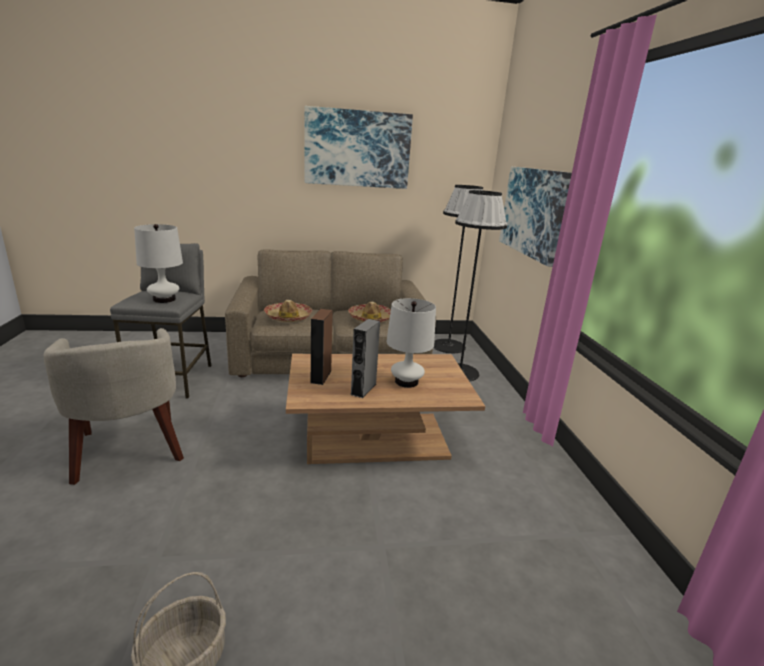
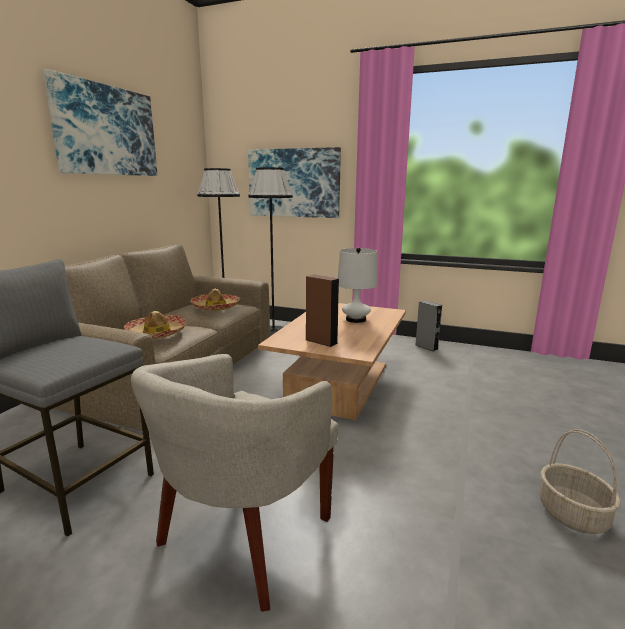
camera: 60 degrees left, 5 degrees down
(129, 450) = (243, 537): beige armchair -> beige armchair turned 120 degrees clockwise
(164, 299) = (86, 347): white table lamp -> none
(363, 389) = (357, 332): grey speaker -> grey speaker (426, 347)

